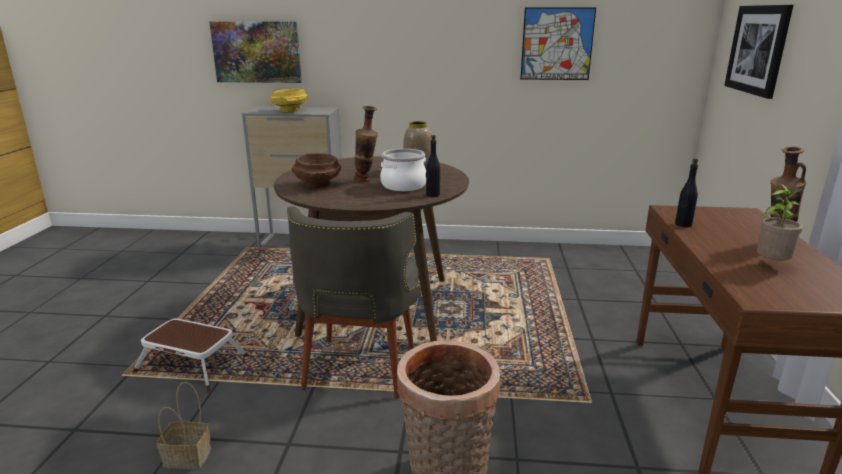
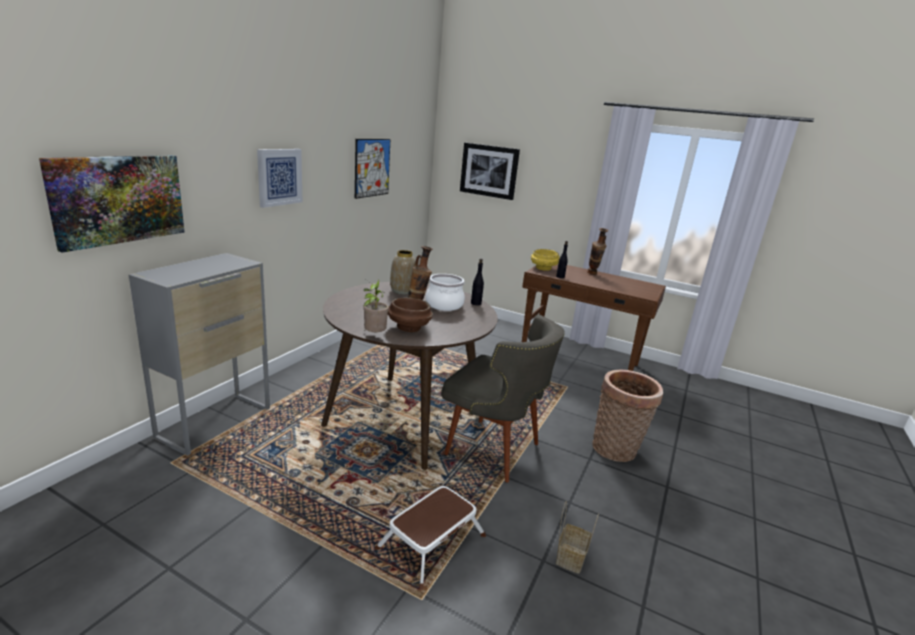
camera: 70 degrees left, 0 degrees up
(290, 111) = (208, 269): yellow bowl -> yellow bowl (544, 268)
(405, 46) = (279, 177): none -> picture
(770, 265) = (616, 283): potted plant -> potted plant (374, 336)

